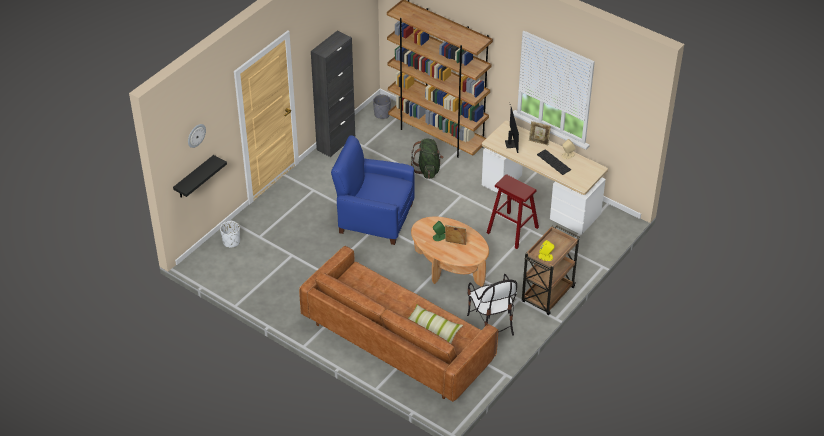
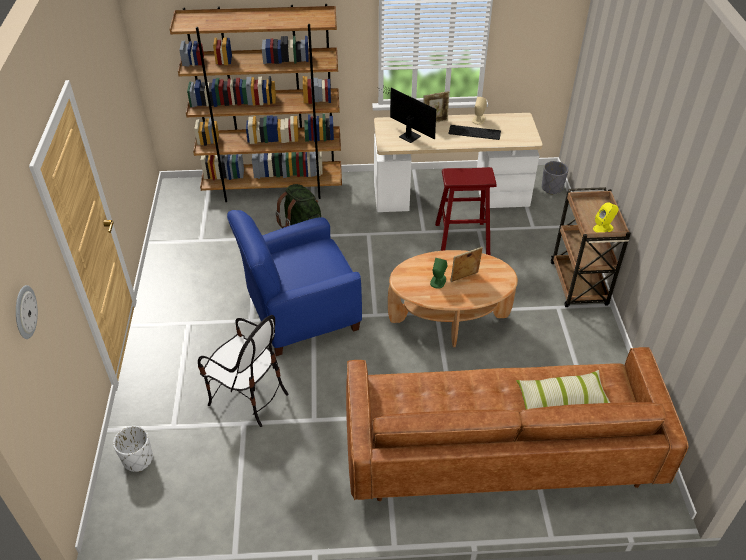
camera: 40 degrees left, 0 degrees up
(194, 178) = (49, 393): black shelf -> none
(336, 143) = (162, 254): black cabinet -> none
(382, 114) = (187, 197): grey planter -> grey planter (552, 188)
(491, 324) = (567, 353): chair -> chair (248, 397)

